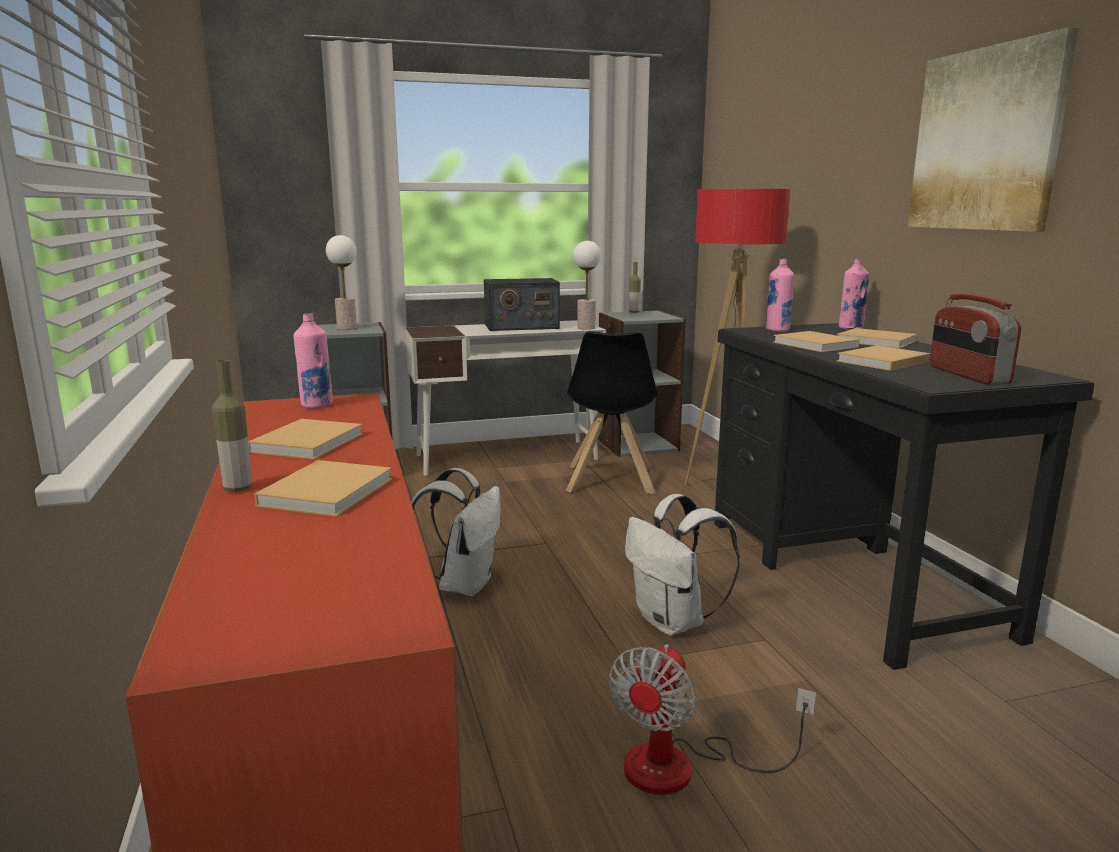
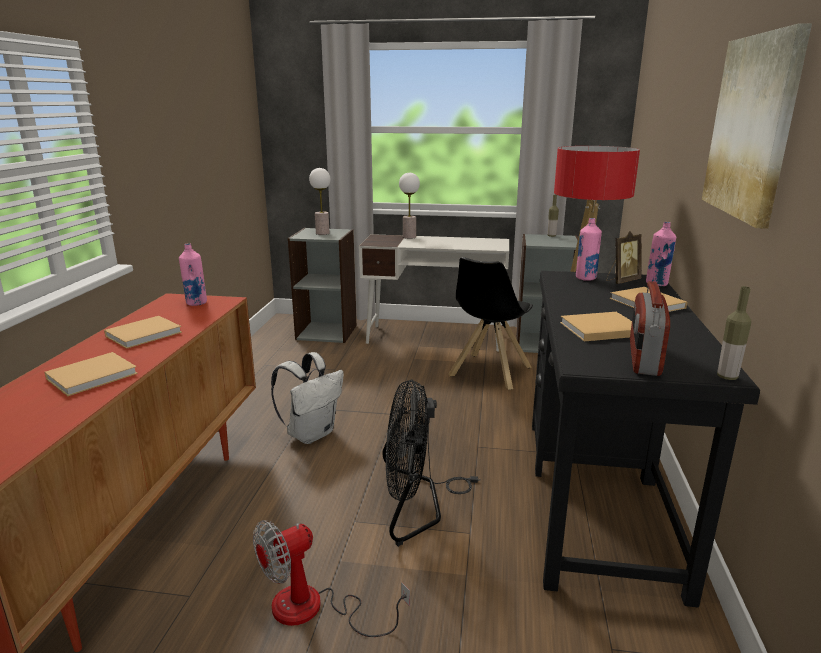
camera: 25 degrees right, 5 degrees up
(238, 488) = (58, 364): bottle -> bottle (727, 377)
(521, 326) = (450, 241): radio -> none
(586, 328) = (496, 248): table lamp -> table lamp (409, 237)
(673, 622) = (418, 500): white backpack -> black fan
(815, 329) = (622, 281): none -> picture frame
(817, 345) = (583, 301): beige book -> none

